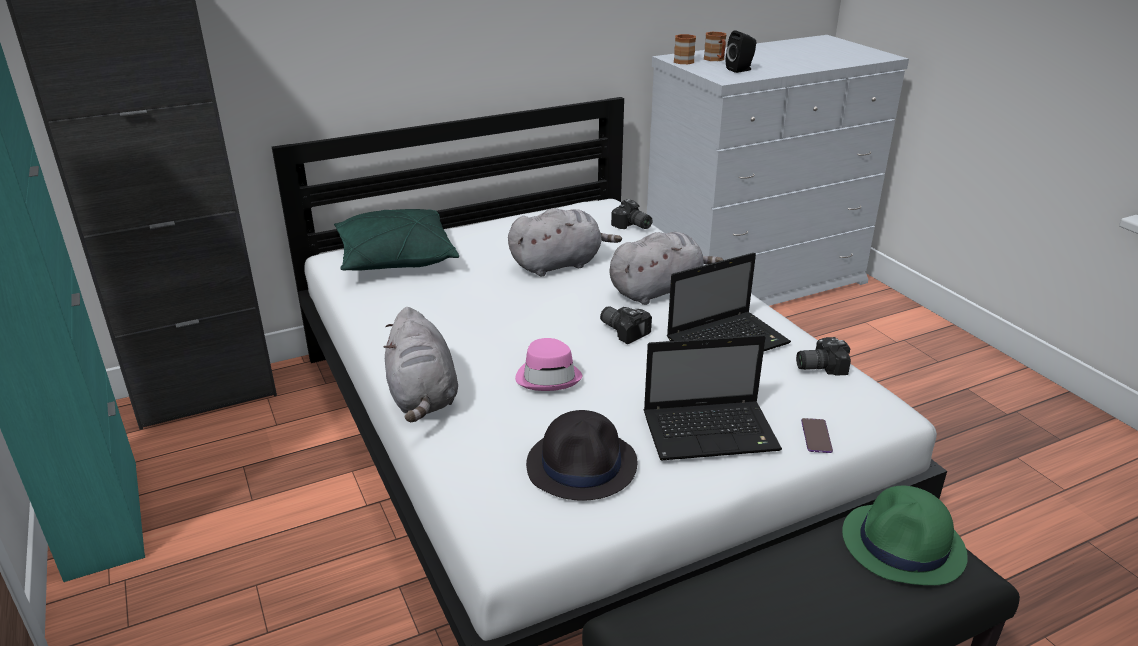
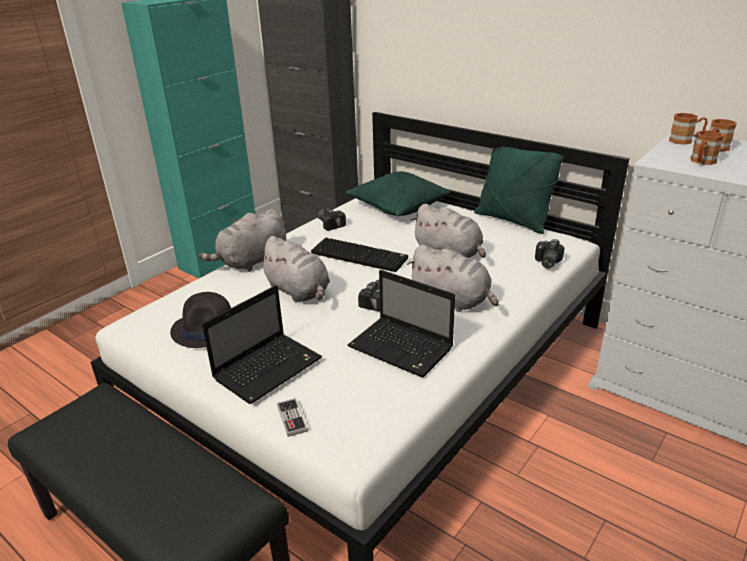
camera: 65 degrees right, 0 degrees up
(504, 313) = (360, 255): none -> keyboard
(522, 213) = (513, 221): none -> green pillow
(548, 377) = (299, 292): pink hat -> grey plush toy
(712, 432) = (269, 367): laptop -> laptop turned 105 degrees counterclockwise
(741, 70) = (701, 162): black speaker -> brown mug
(816, 436) = (292, 418): phone -> game controller
(819, 366) = (399, 401): camera -> camera (330, 223)
(903, 545) = (199, 503): green hat -> none

